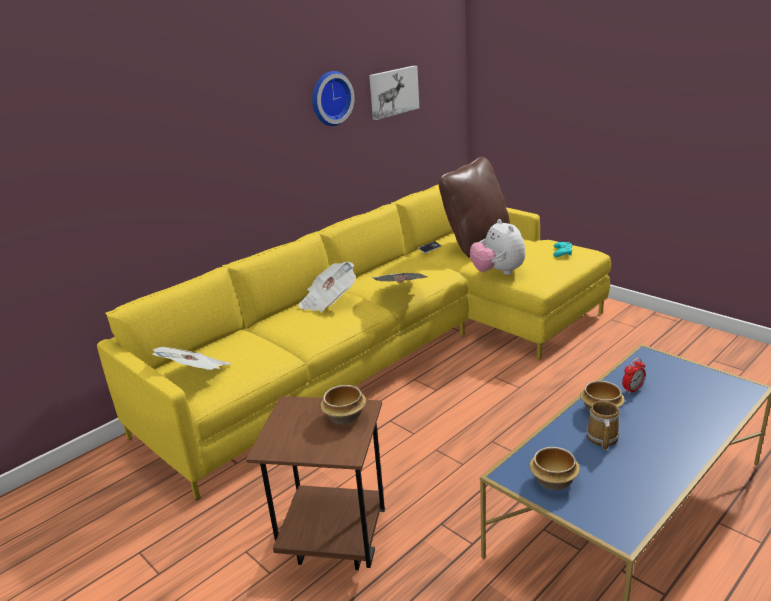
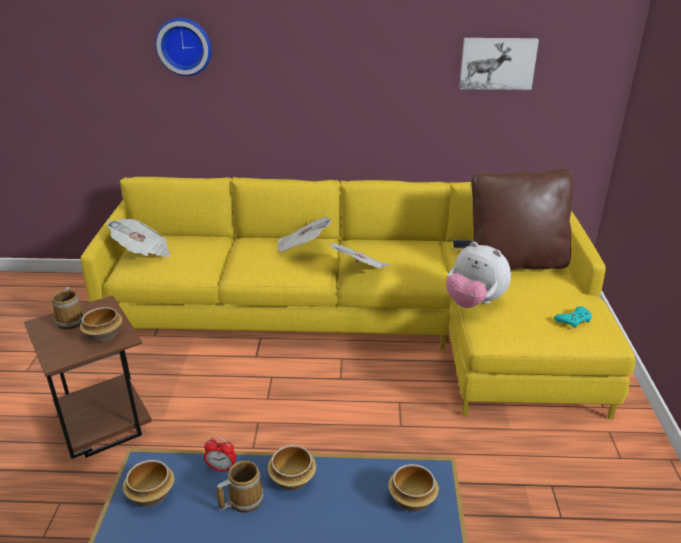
camera: 45 degrees right, 5 degrees up
(290, 428) = (72, 320): none -> mug
(330, 98) = (402, 53): wall clock -> wall clock (184, 46)
(498, 272) = (474, 302): plush toy -> plush toy turned 75 degrees counterclockwise
(632, 389) = (352, 487): alarm clock -> alarm clock (221, 468)
(665, 373) = (411, 500): none -> bowl

